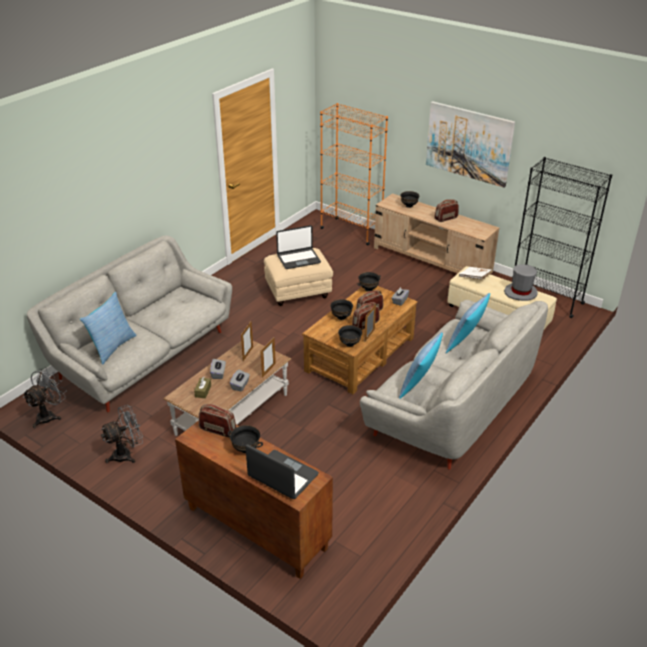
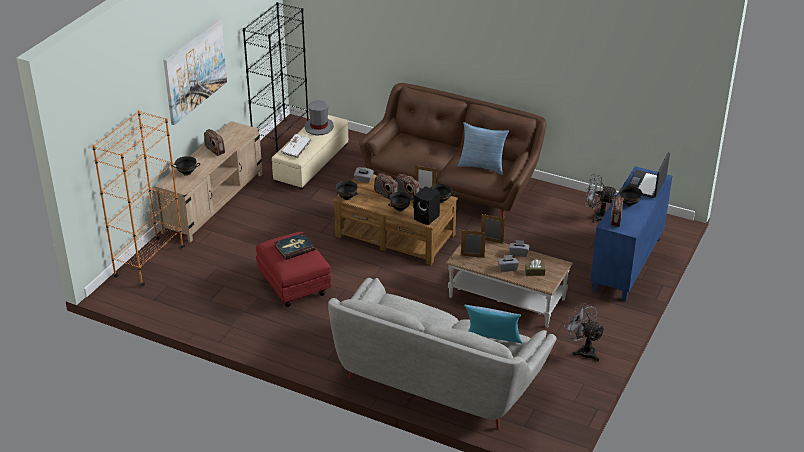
camera: 100 degrees left, 0 degrees up
(49, 415) = (555, 418): grey fan -> grey fan (597, 216)
(255, 528) = (627, 265): brown cabinet -> blue cabinet
(298, 259) = (294, 248): laptop -> book
(299, 292) = (294, 285): beige ottoman -> red ottoman
(320, 331) = (427, 218): none -> black speaker
(451, 406) = (452, 185): grey sofa -> brown sofa
(465, 342) = (415, 147): pillow -> none

